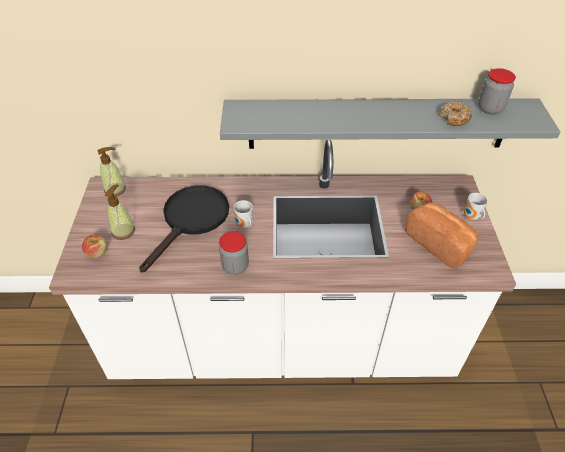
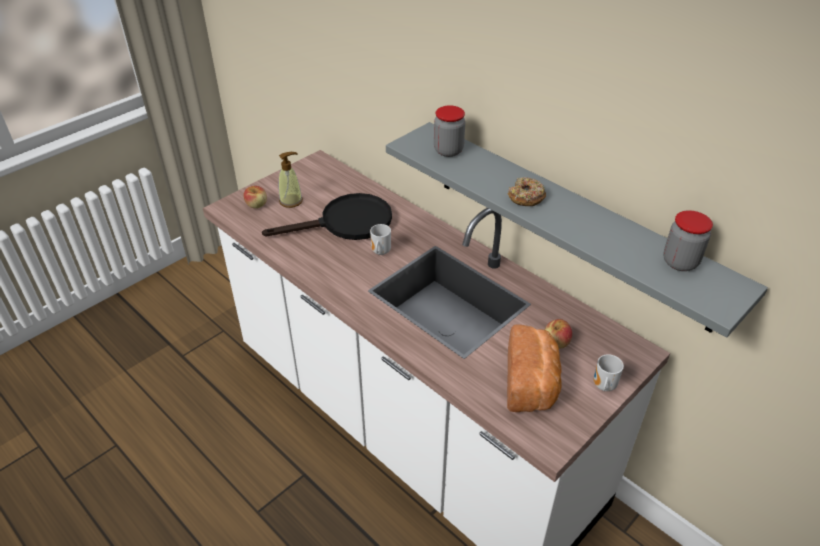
camera: 45 degrees right, 5 degrees down
(115, 189) = (324, 168): soap dispenser -> none
(235, 266) = (331, 277): jar -> jar (448, 150)
(454, 118) = (619, 247): donut -> donut (526, 197)

